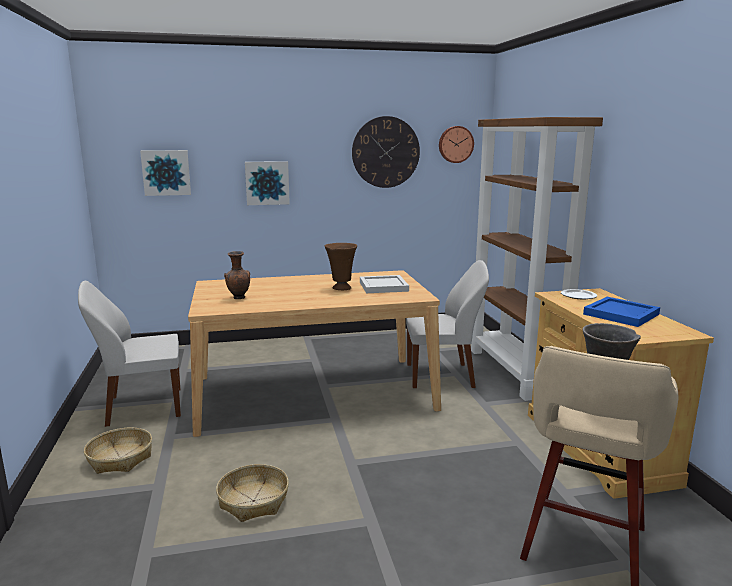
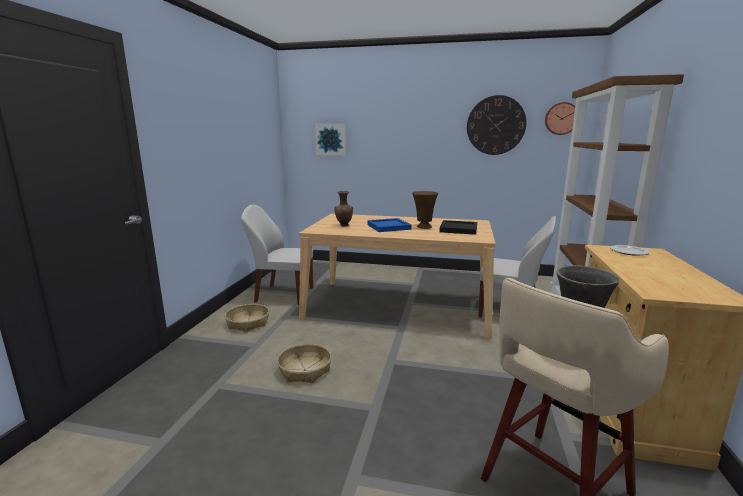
camera: 25 degrees right, 0 degrees up
(267, 183) = (399, 148): picture -> none
(383, 287) = (458, 229): white tray -> black tray
(621, 314) = (661, 272): blue tray -> blue tray (388, 227)

